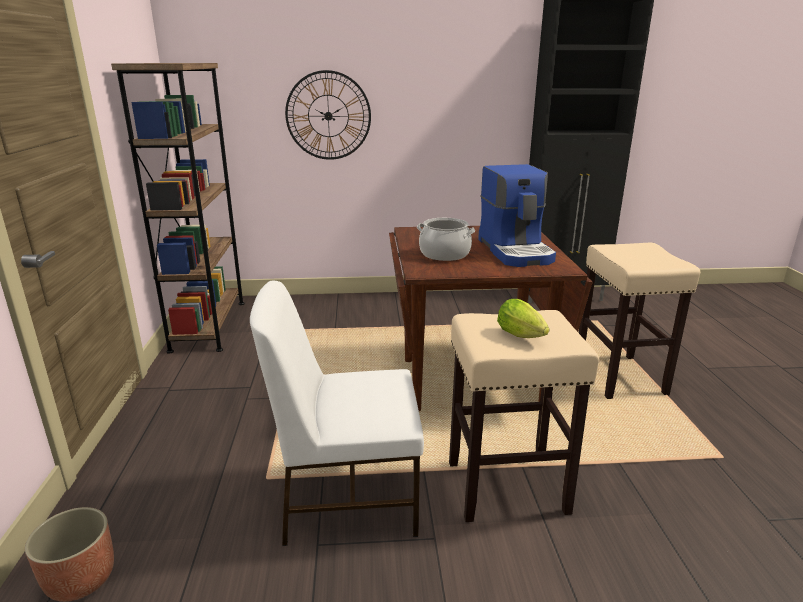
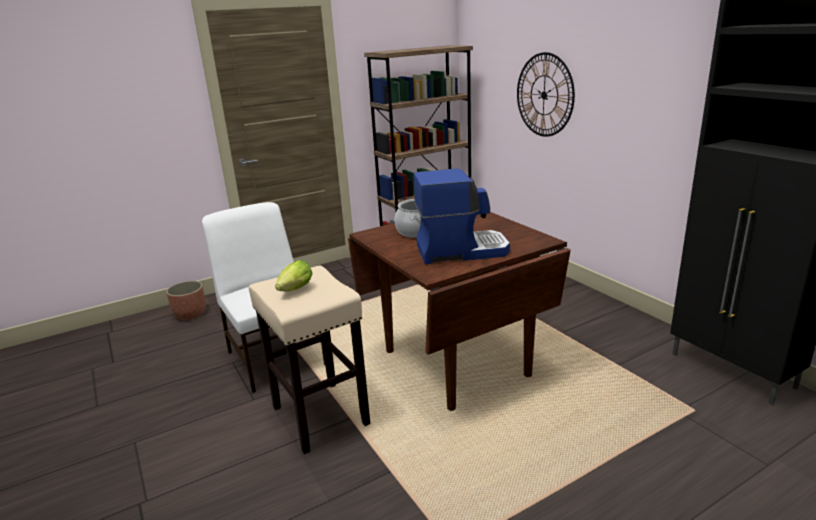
camera: 65 degrees right, 0 degrees up
(516, 251) = (461, 250): coffee machine -> coffee machine turned 150 degrees counterclockwise
(620, 377) = (560, 450): beige stool -> none

